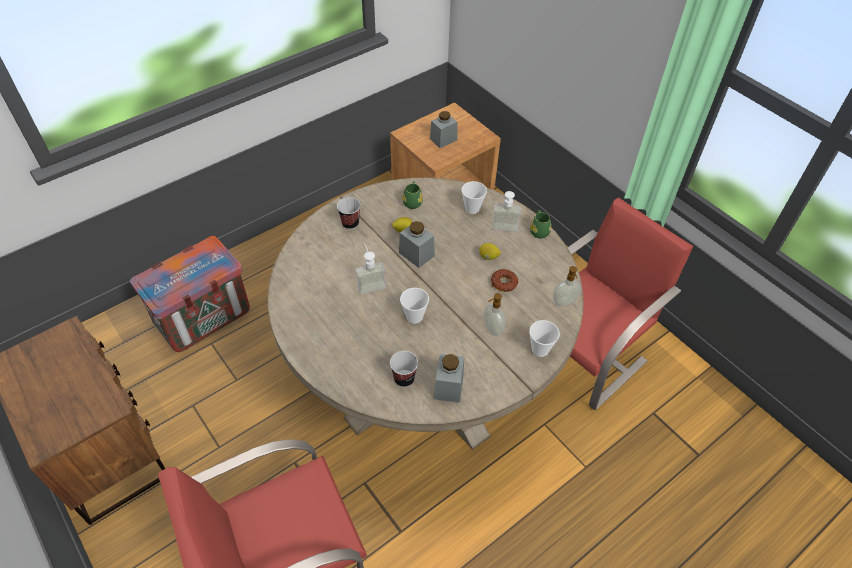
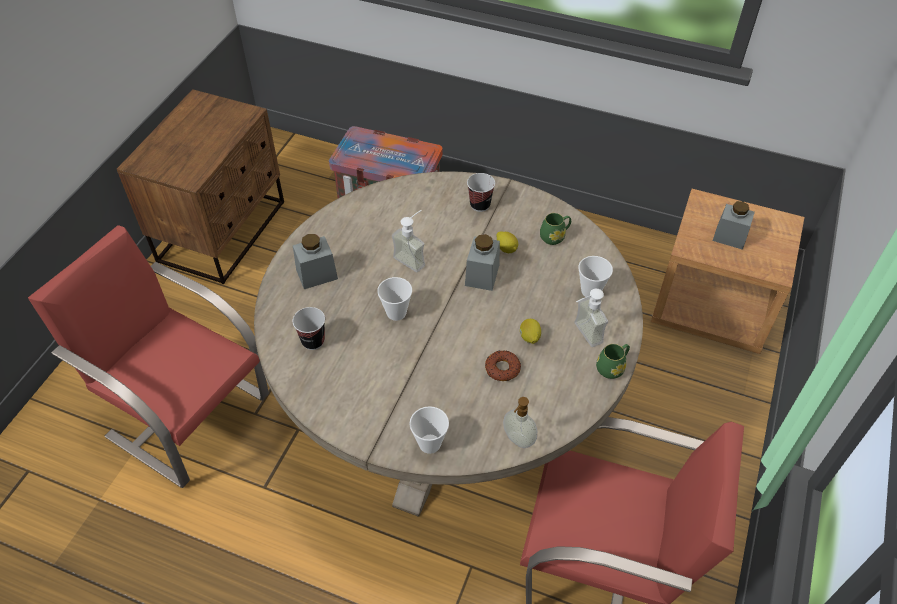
camera: 60 degrees right, 0 degrees up
(448, 386) = (326, 381): grey jar -> grey jar (317, 274)
(492, 329) = (427, 386): soap dispenser -> none

